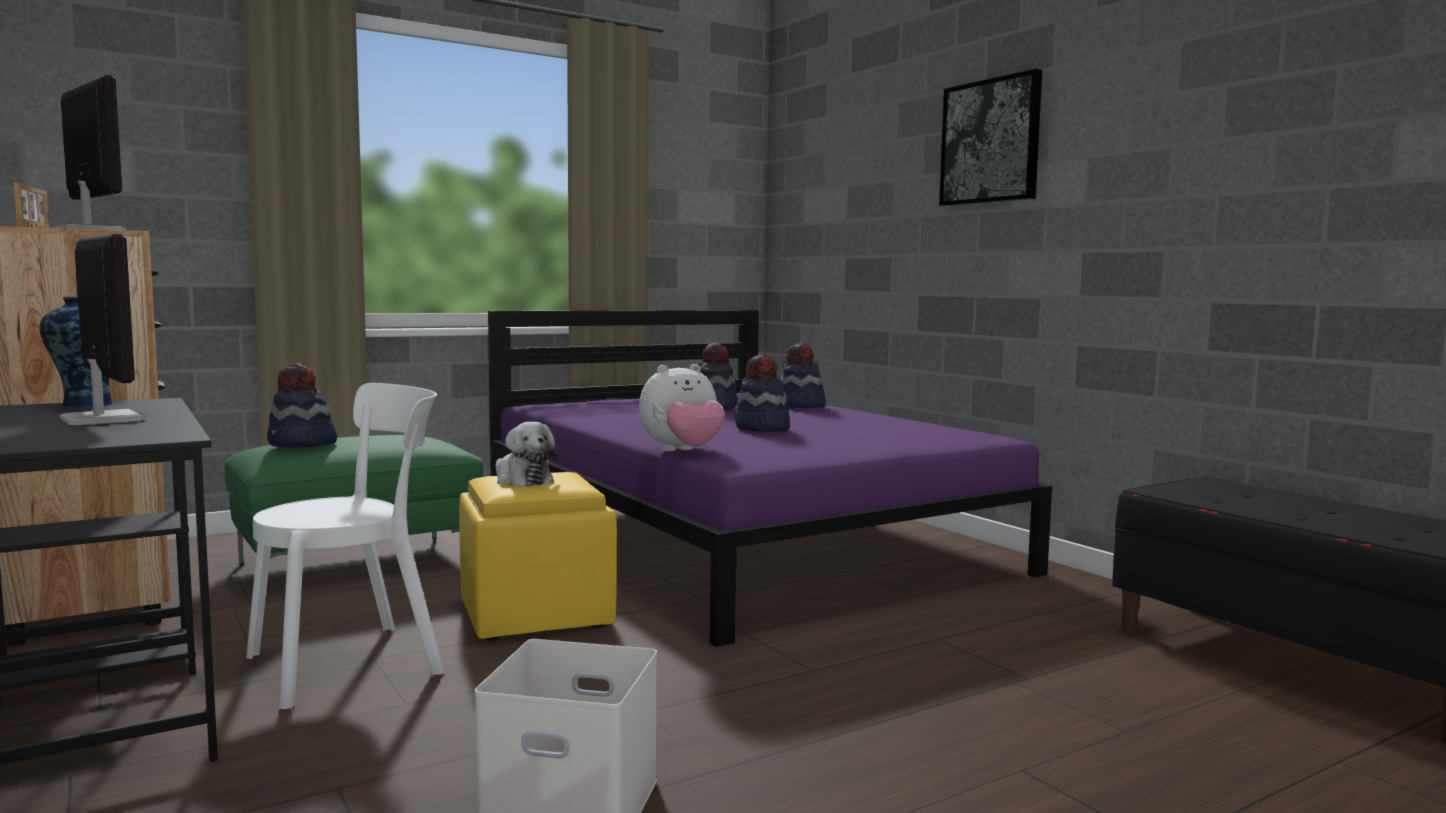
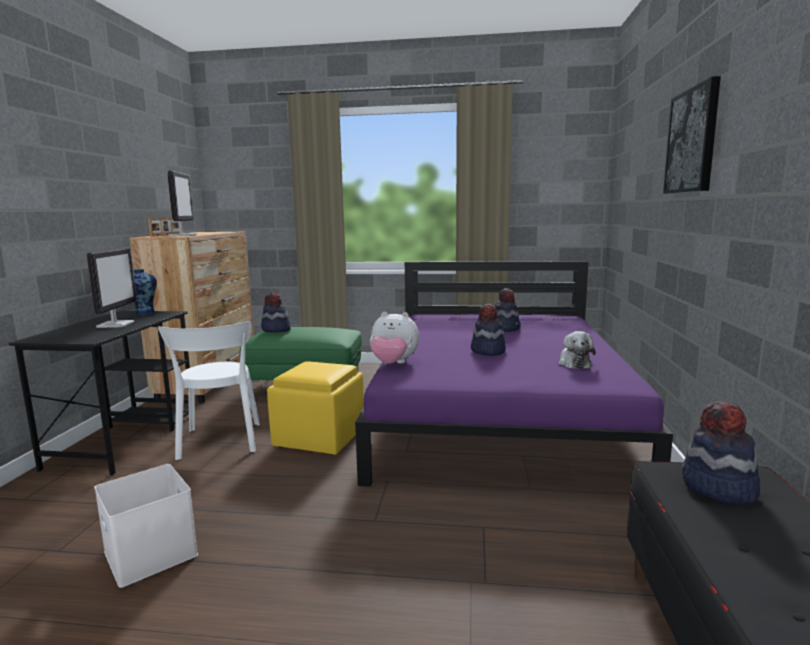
camera: 40 degrees right, 5 degrees up
(354, 662) = (220, 442): white chair -> white chair turned 75 degrees clockwise
(522, 480) = (311, 367): plush toy -> plush toy (573, 363)
(800, 406) = (567, 333): hat -> hat (718, 488)

